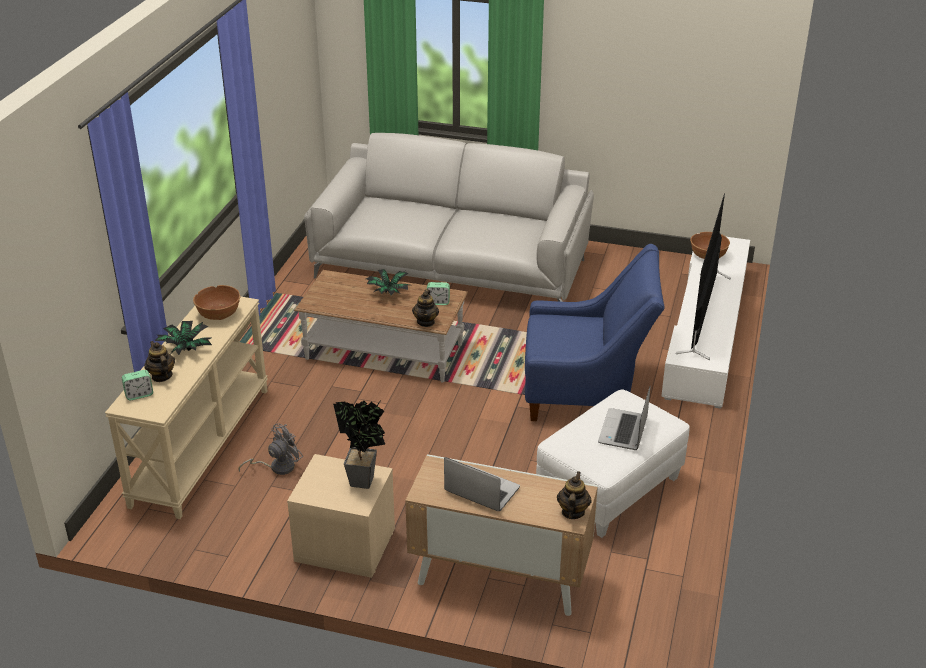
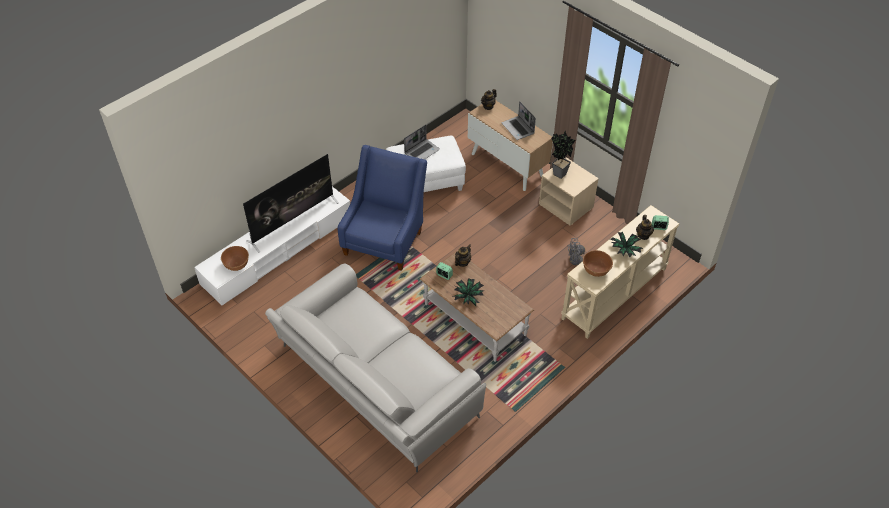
camera: 150 degrees left, 15 degrees up
(587, 393) = (385, 239): blue armchair -> blue armchair turned 75 degrees clockwise

